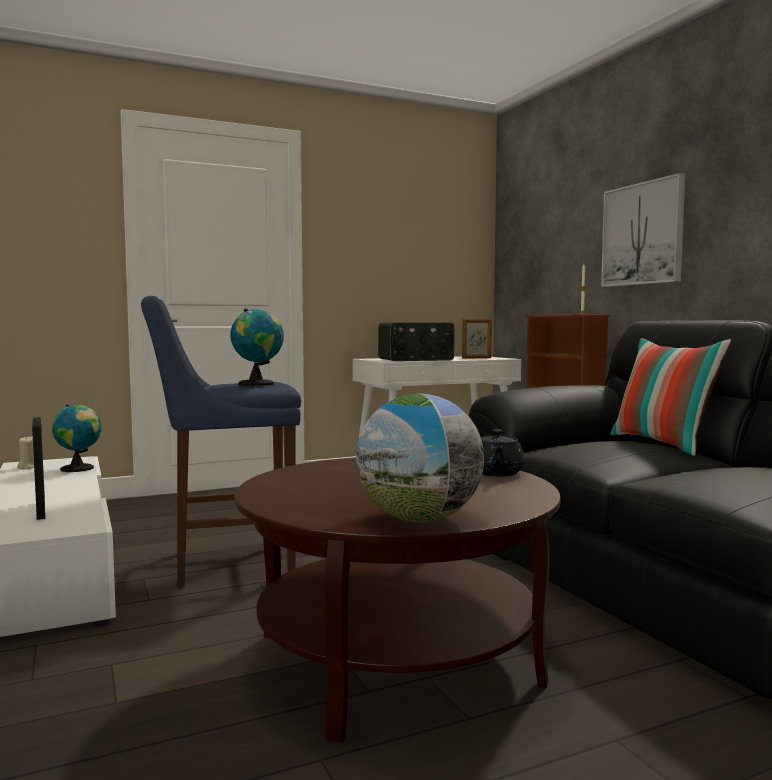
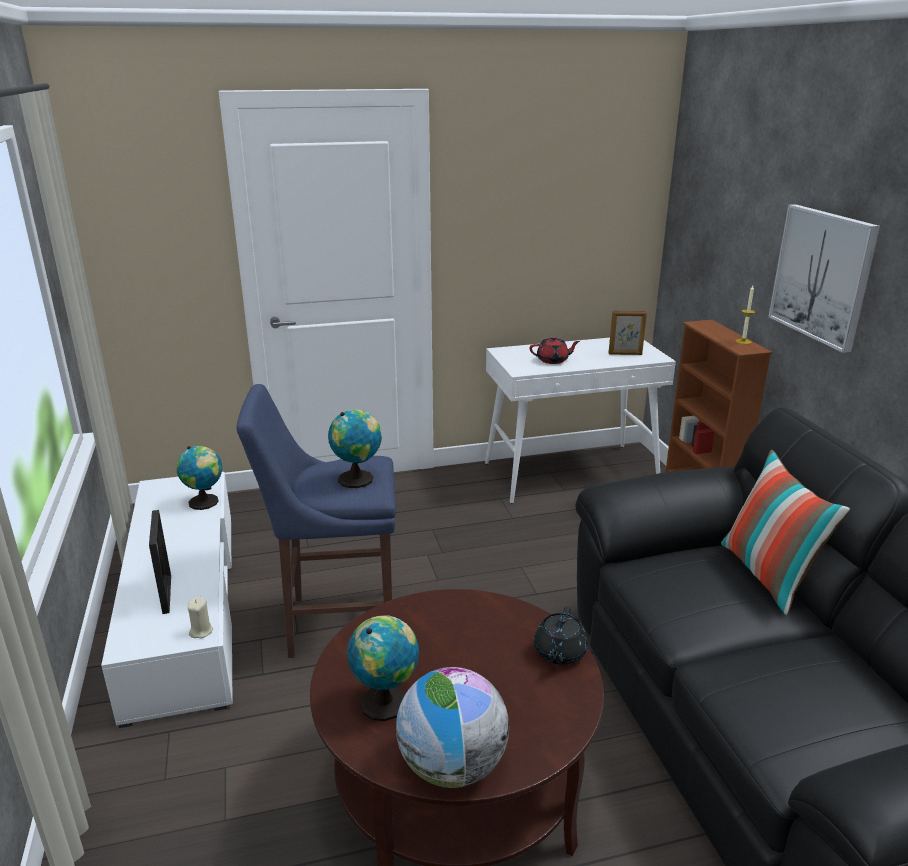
camera: 10 degrees right, 20 degrees up
(28, 467) = (160, 494): beige candle -> beige candle (201, 631)
(326, 498) = (386, 701): none -> globe
(415, 359) = (553, 360): radio -> red teapot

